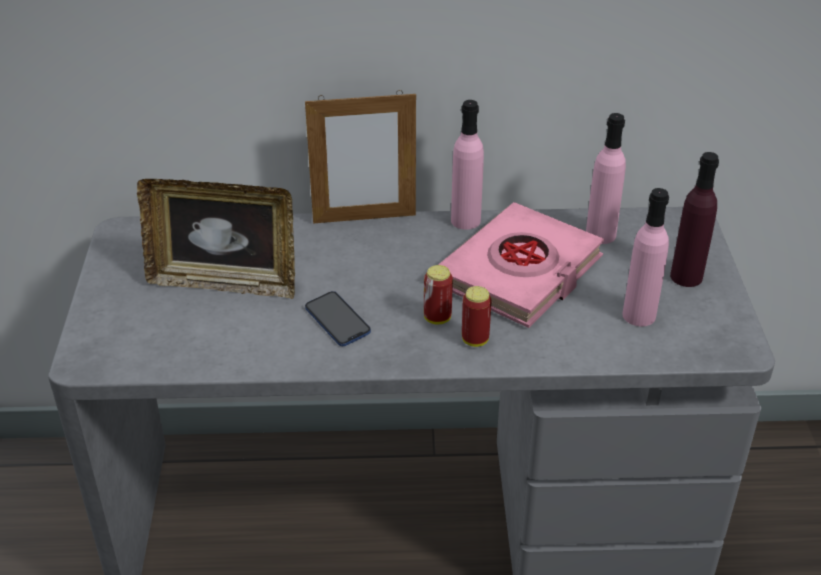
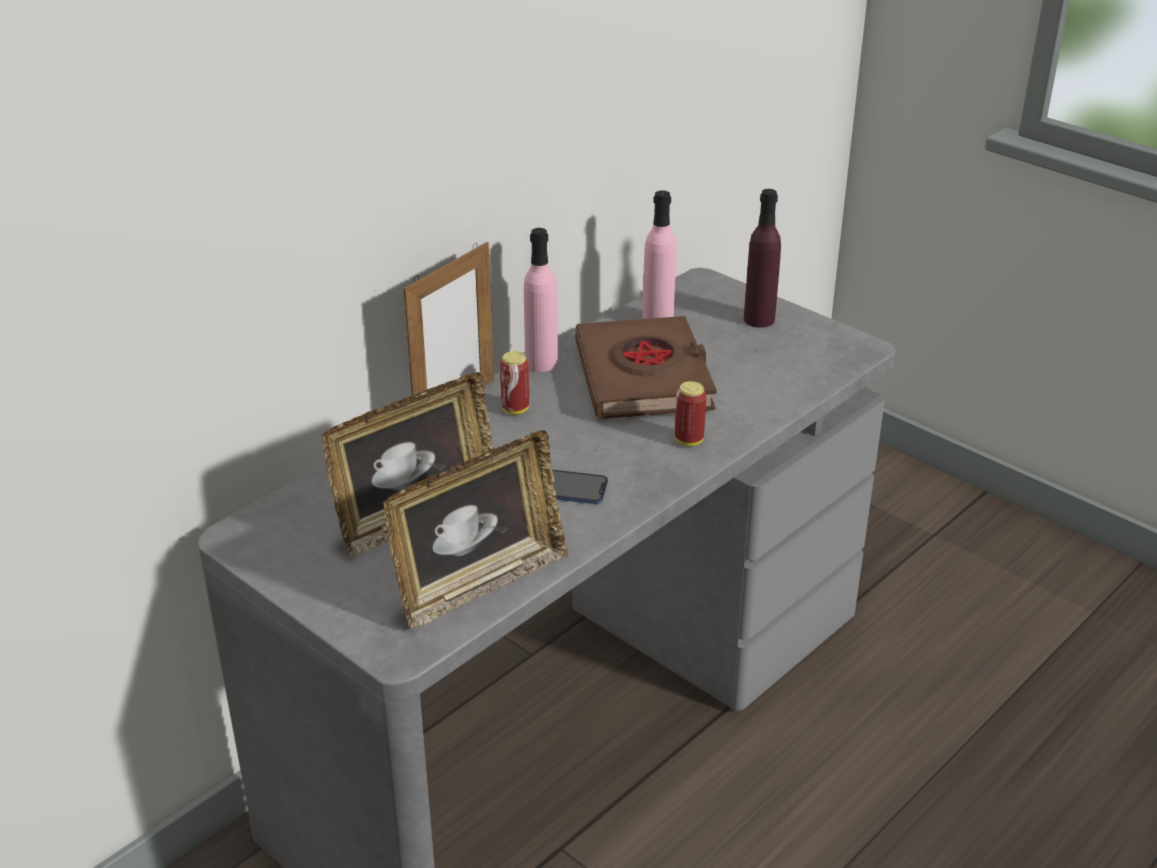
camera: 45 degrees left, 5 degrees down
(188, 350) = (478, 583): none -> picture frame
(437, 318) = (637, 442): can -> can (515, 409)
(520, 272) = (644, 378): pink book -> brown book
(639, 315) = (769, 361): pink bottle -> none

